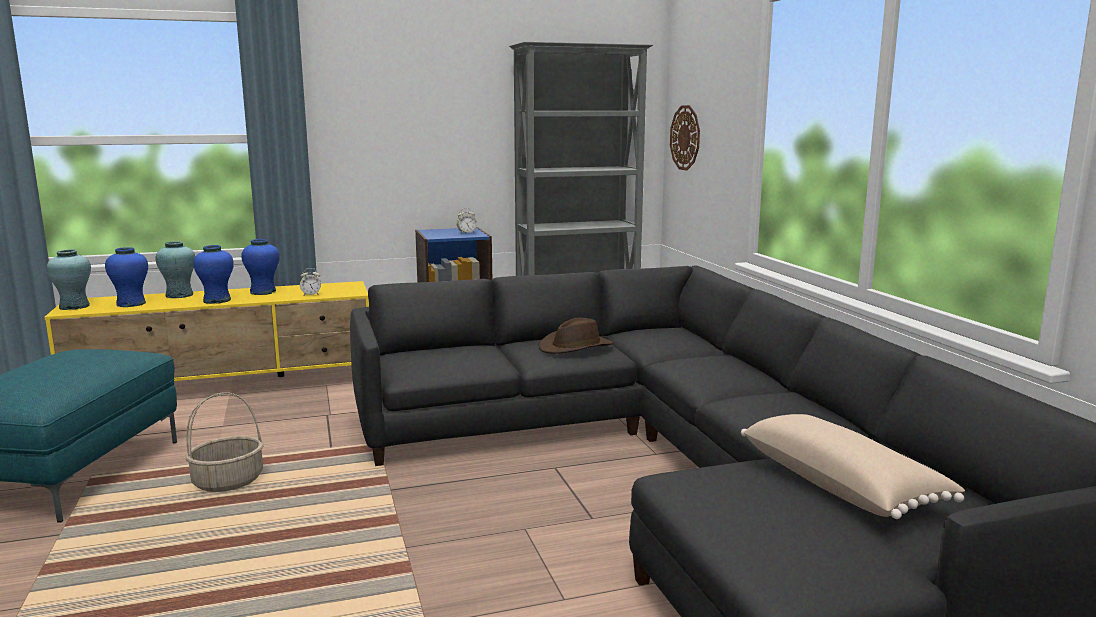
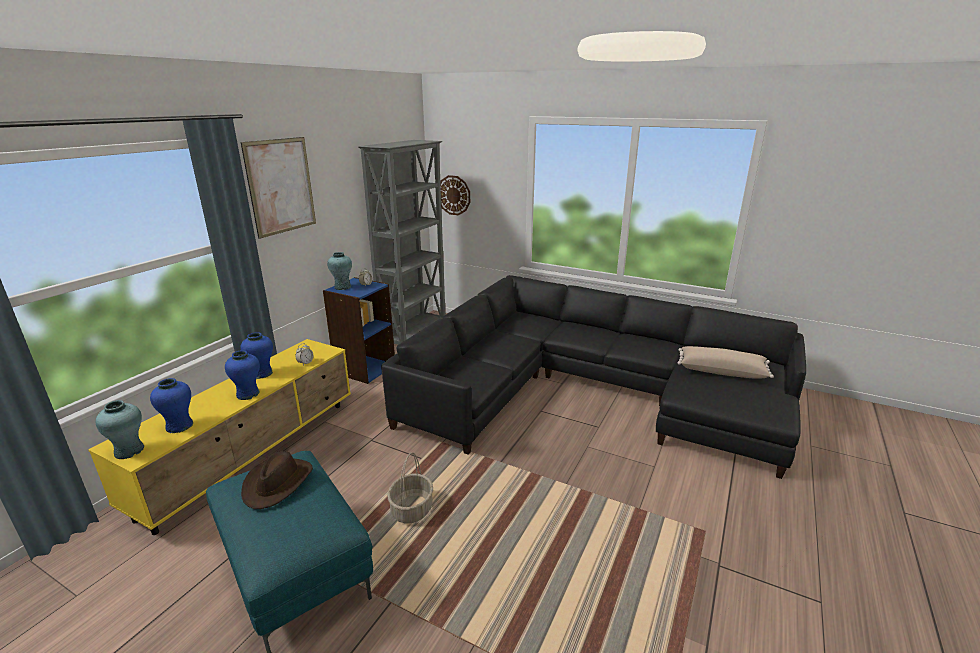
camera: 45 degrees left, 10 degrees up
(179, 295) = (198, 402): turquoise vase -> turquoise vase (342, 287)
(372, 82) = (281, 186): none -> picture
(576, 347) = (508, 342): brown hat -> brown hat (278, 483)

